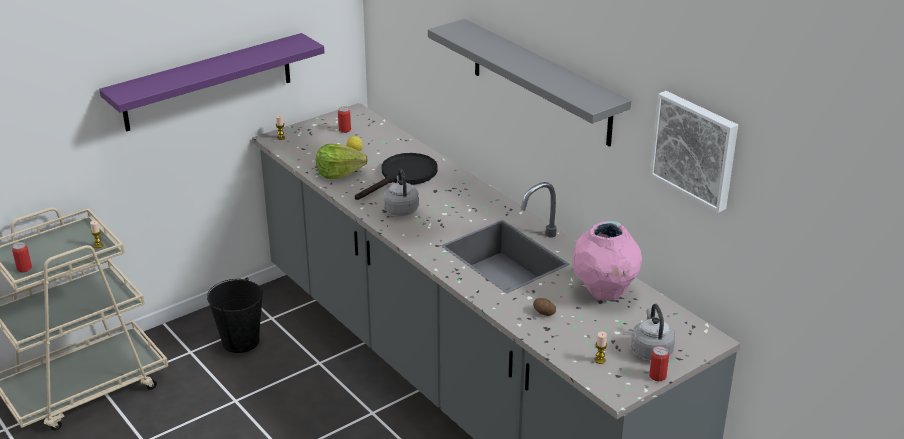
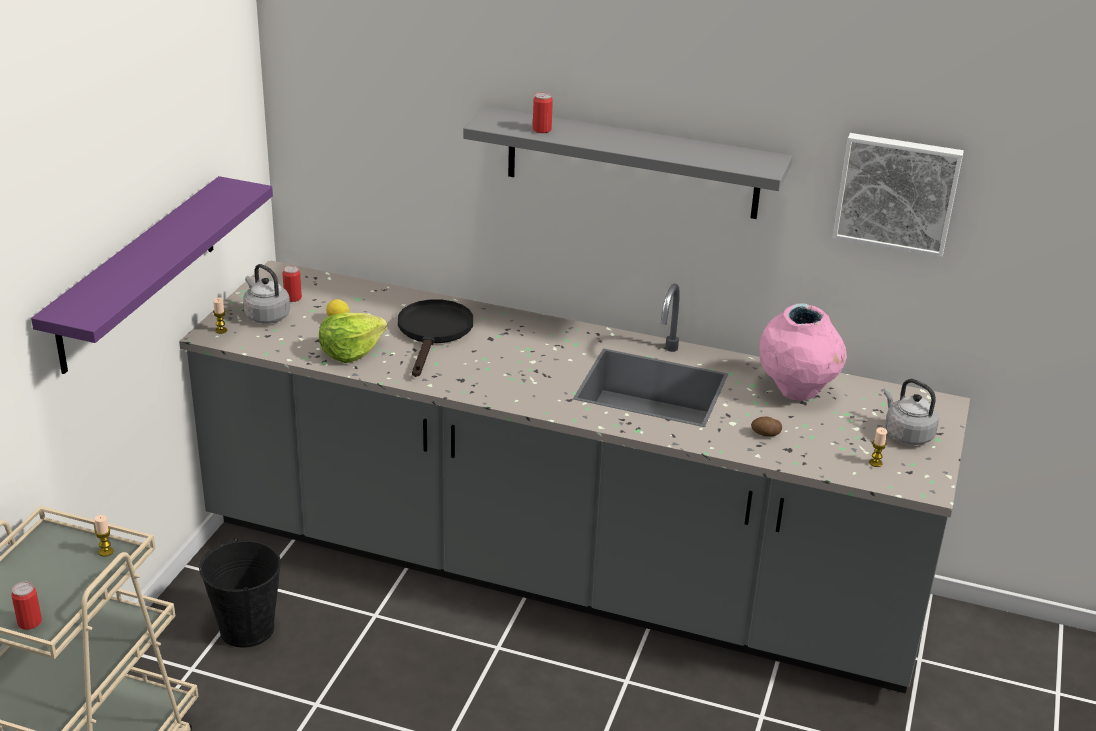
camera: 35 degrees left, 0 degrees up
(401, 209) = (477, 371): grey kettle -> grey kettle (266, 316)
(657, 376) = (943, 458): can -> can (542, 129)

